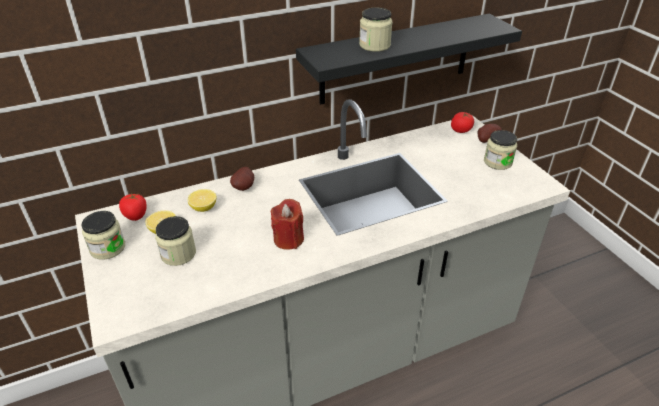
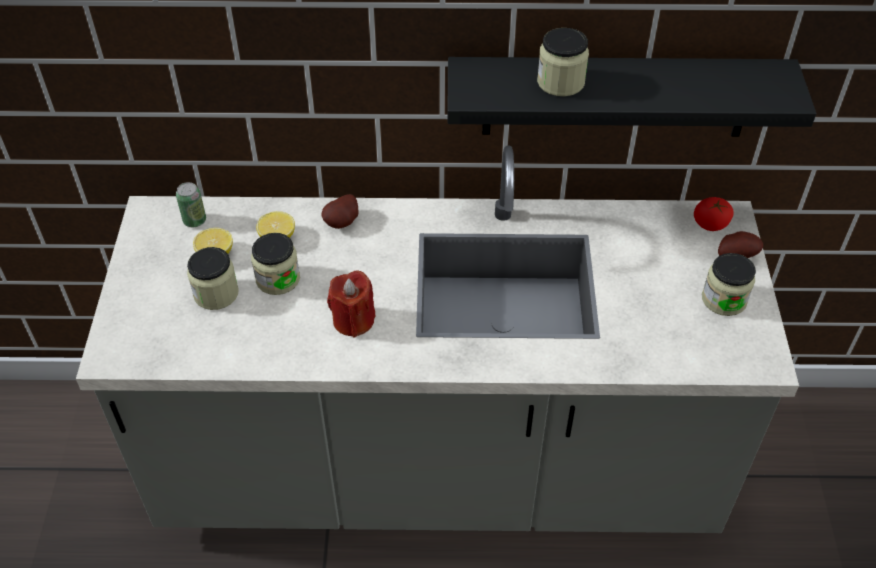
camera: 25 degrees right, 10 degrees up
(107, 248) = (144, 256): jar -> jar (278, 279)
(135, 215) = (194, 220): tomato -> can

